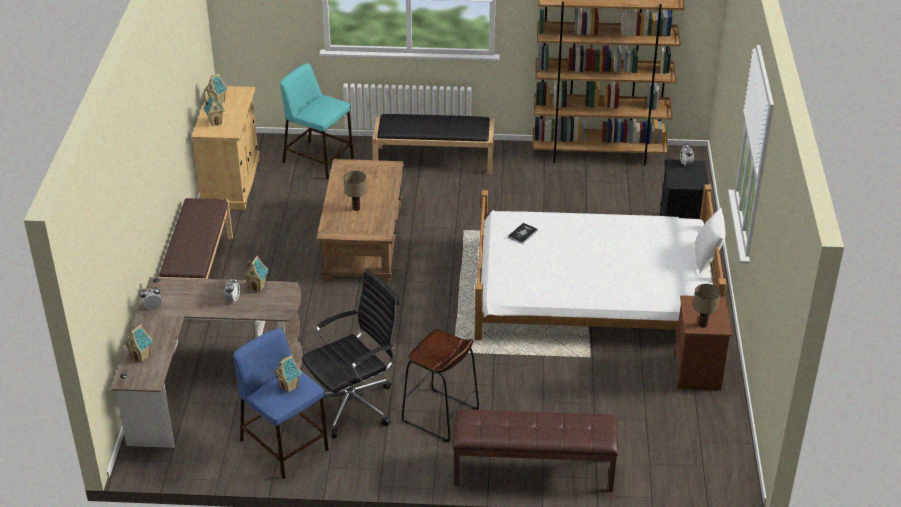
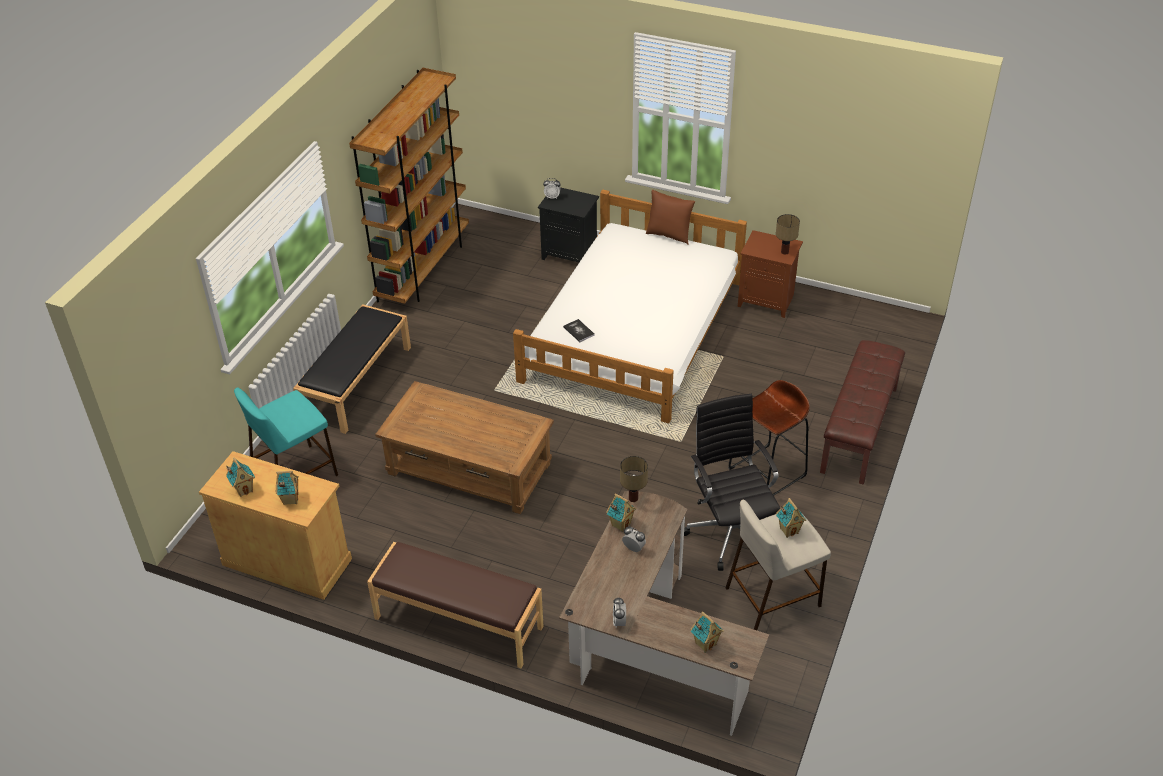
camera: 70 degrees left, 5 degrees up
(285, 445) = (773, 596): blue stool -> beige stool
(356, 208) = (482, 434): table lamp -> table lamp (633, 498)
(707, 259) = (669, 235): white pillow -> brown pillow

